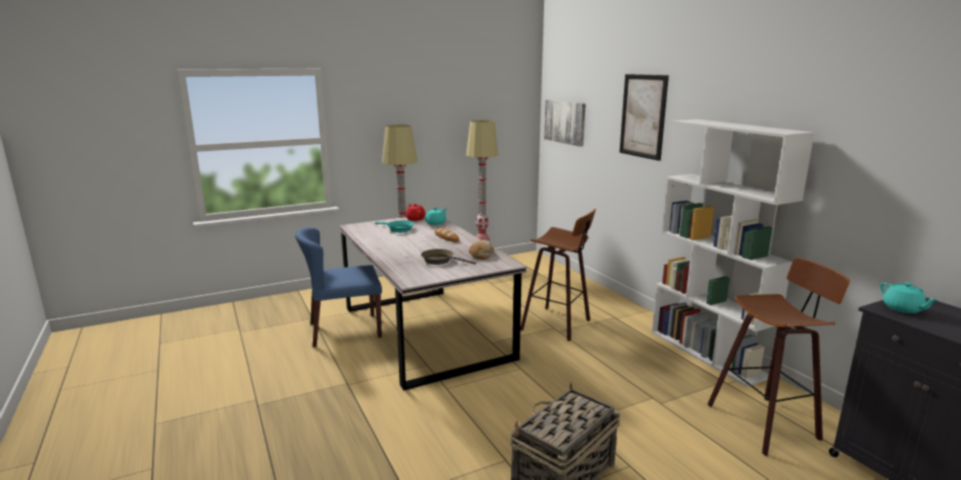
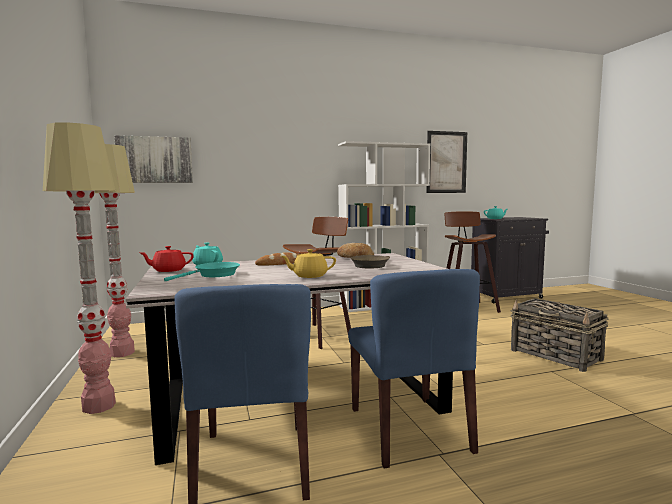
camera: 80 degrees left, 10 degrees down
(377, 373) = (409, 430): none -> blue chair
(393, 248) = (309, 276): none -> yellow teapot
(643, 116) = (276, 146): picture -> picture (446, 162)

